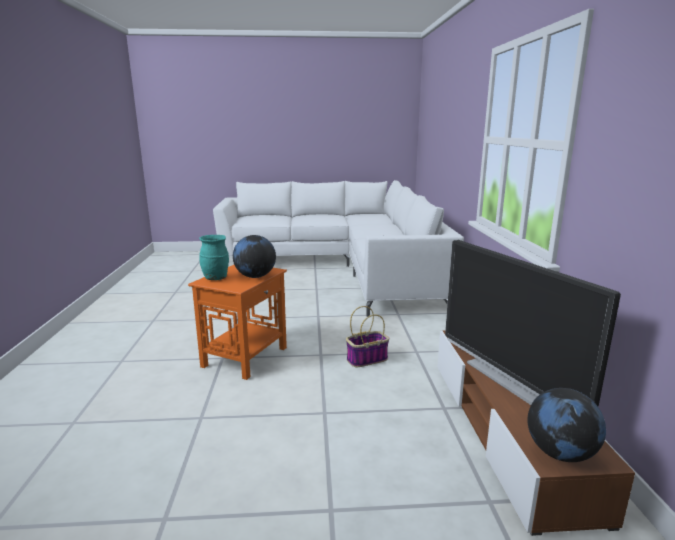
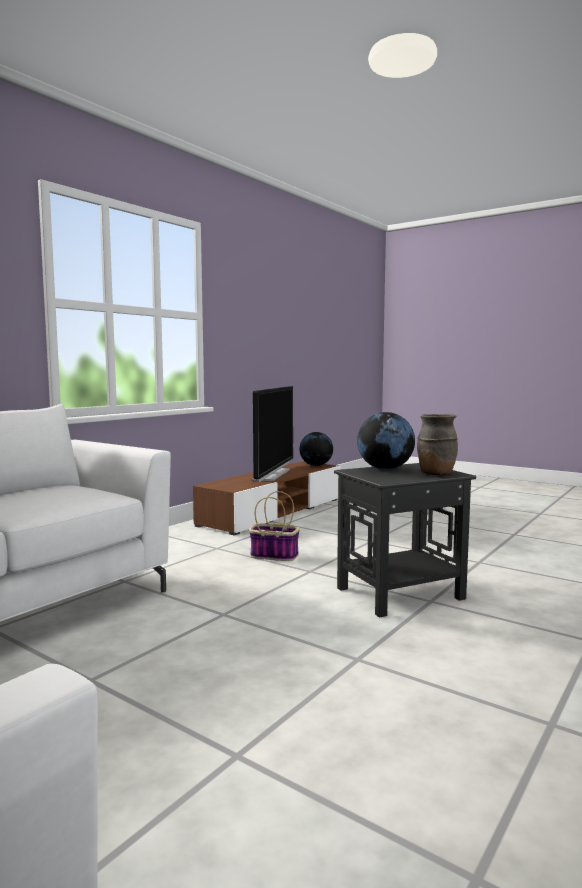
camera: 140 degrees left, 10 degrees down
(216, 278) = (435, 474): turquoise vase -> brown vase
(245, 356) = (398, 593): orange side table -> black side table

